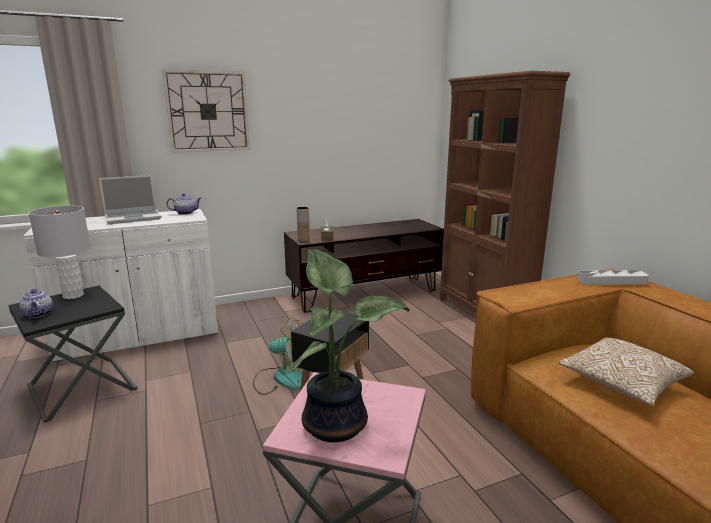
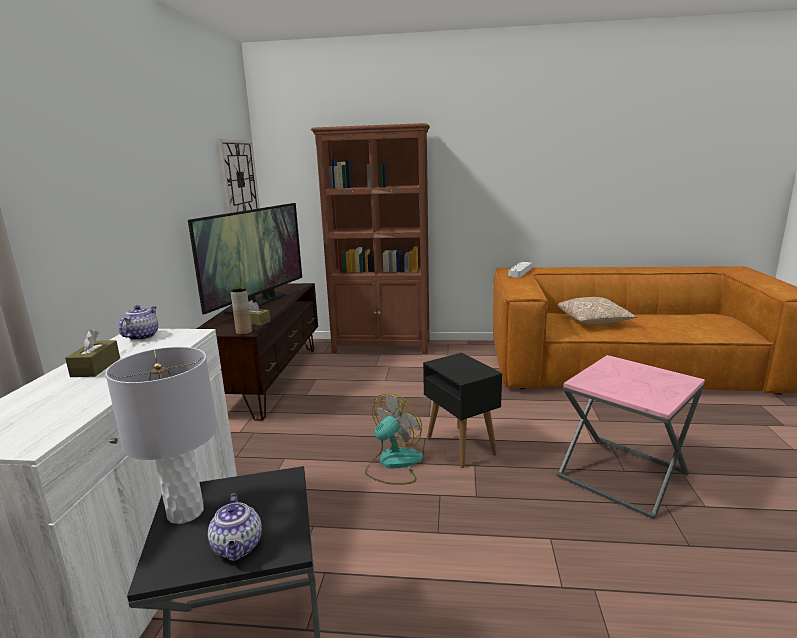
camera: 60 degrees left, 0 degrees up
(38, 314) = (238, 547): teapot -> teapot turned 75 degrees clockwise
(133, 218) = (96, 367): laptop -> brown tissue box
(208, 111) = (84, 172): wall clock -> wall clock (239, 179)
(337, 422) = (644, 386): potted plant -> none
(367, 229) = (257, 303): none -> television

